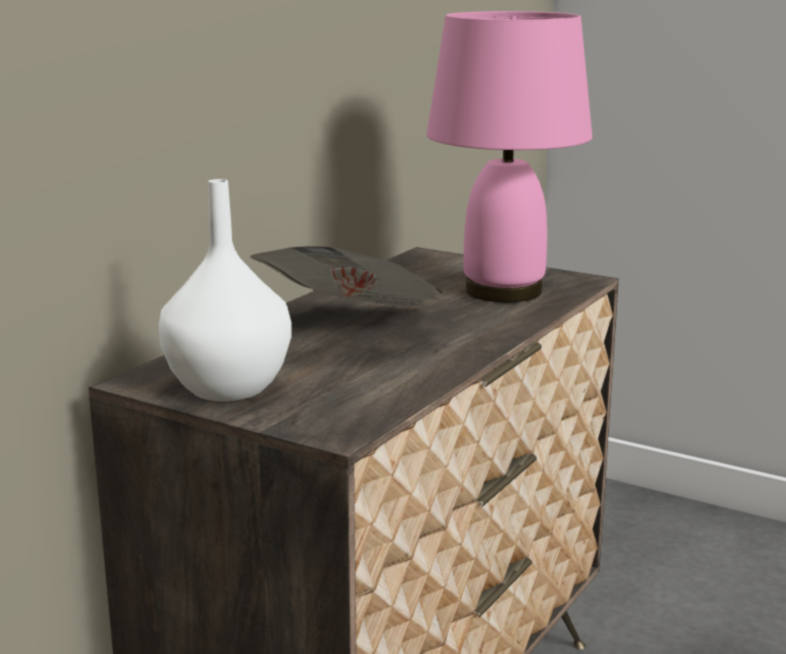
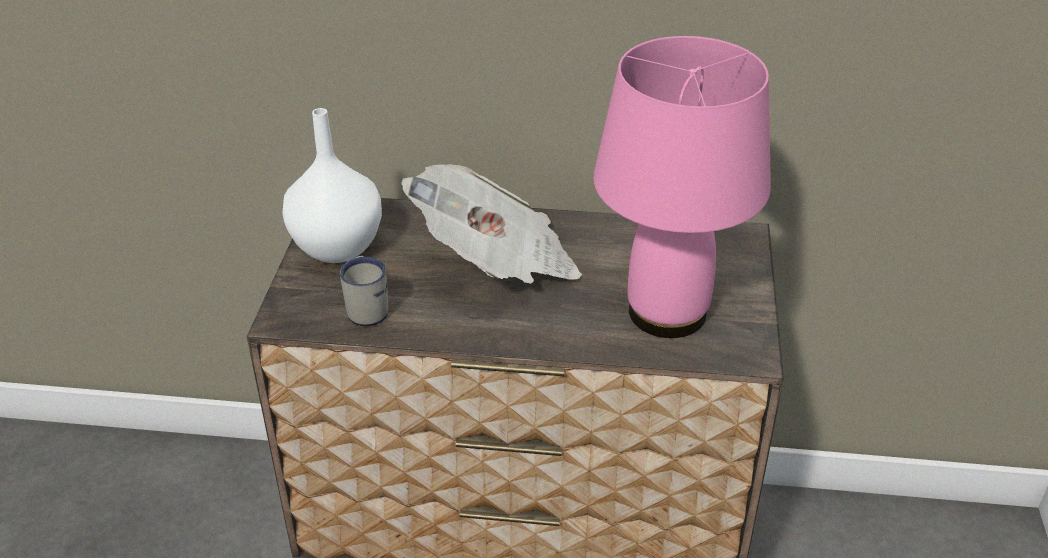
camera: 65 degrees right, 20 degrees up
(366, 390) = (367, 308): none -> white mug

